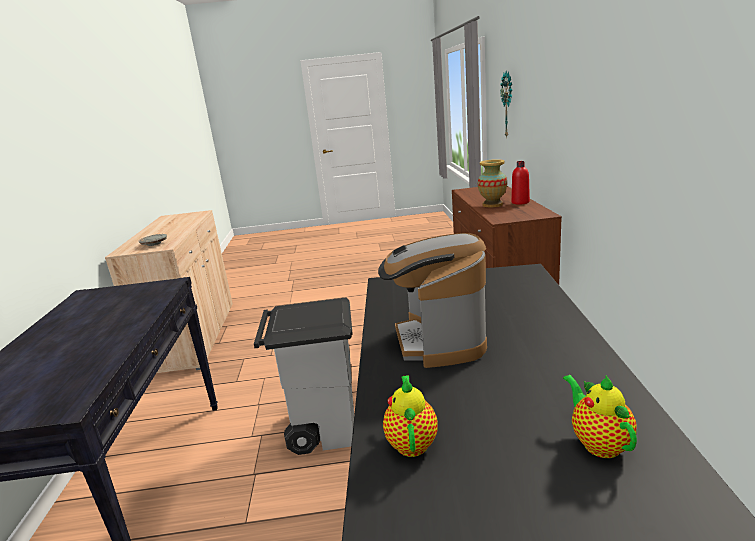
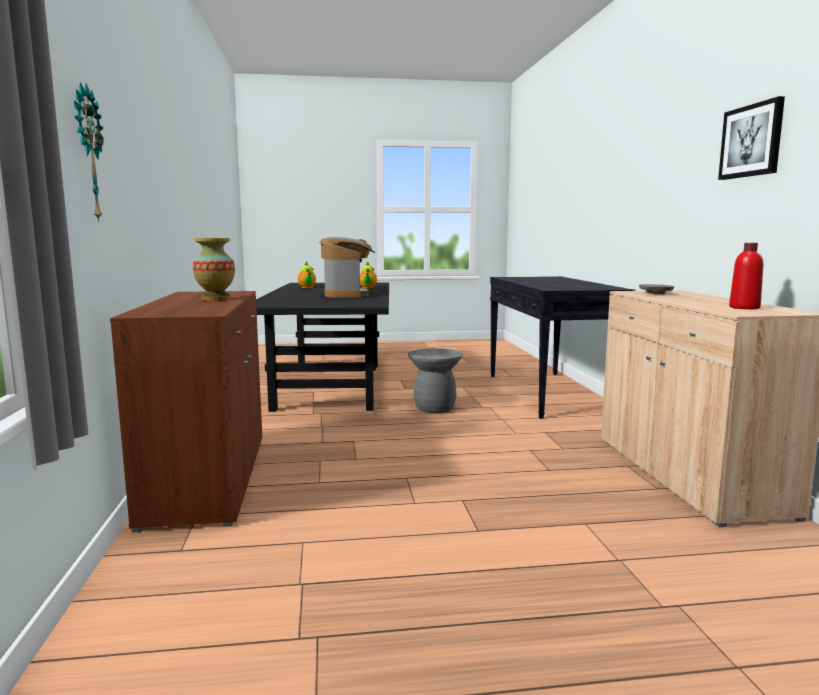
camera: 175 degrees right, 10 degrees down
(97, 129) = (752, 141): none -> picture
(322, 428) = (434, 408): grey trash can -> grey stool
(520, 202) = (177, 299): red bottle -> red bottle (744, 307)

